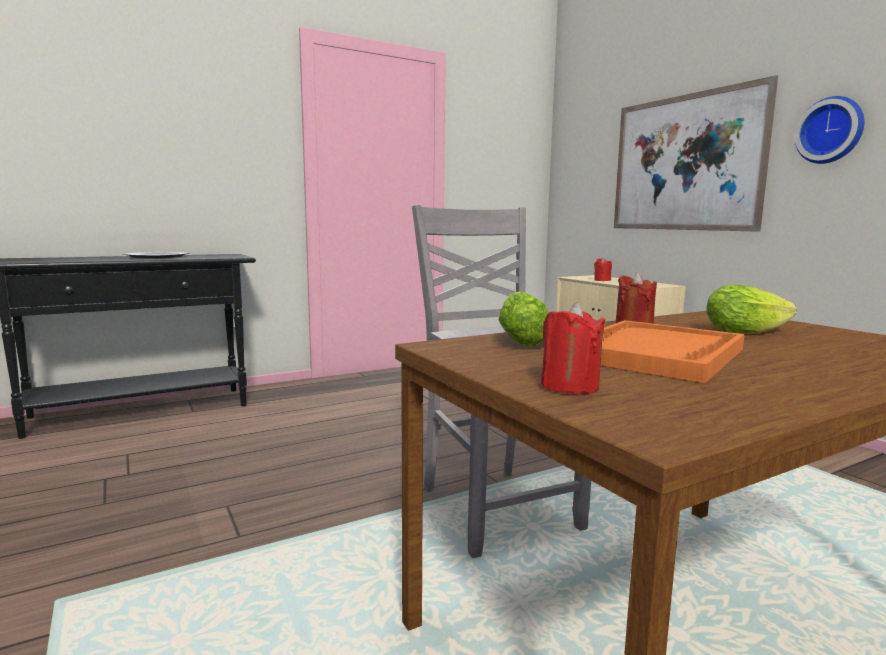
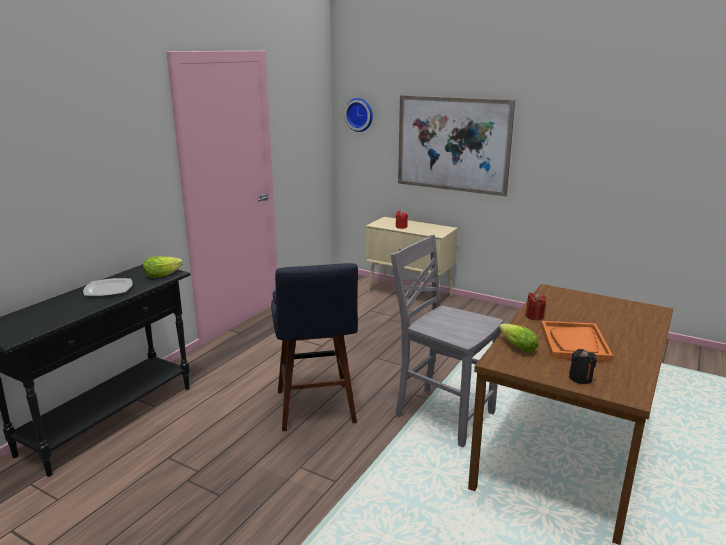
camera: 30 degrees left, 10 degrees up
(337, 456) = (316, 410): none -> blue stool
(569, 386) = (580, 378): red candle -> black candle
(750, 332) = (580, 310): lettuce -> lettuce (164, 274)
(831, 131) = (547, 141): wall clock -> wall clock (360, 114)

